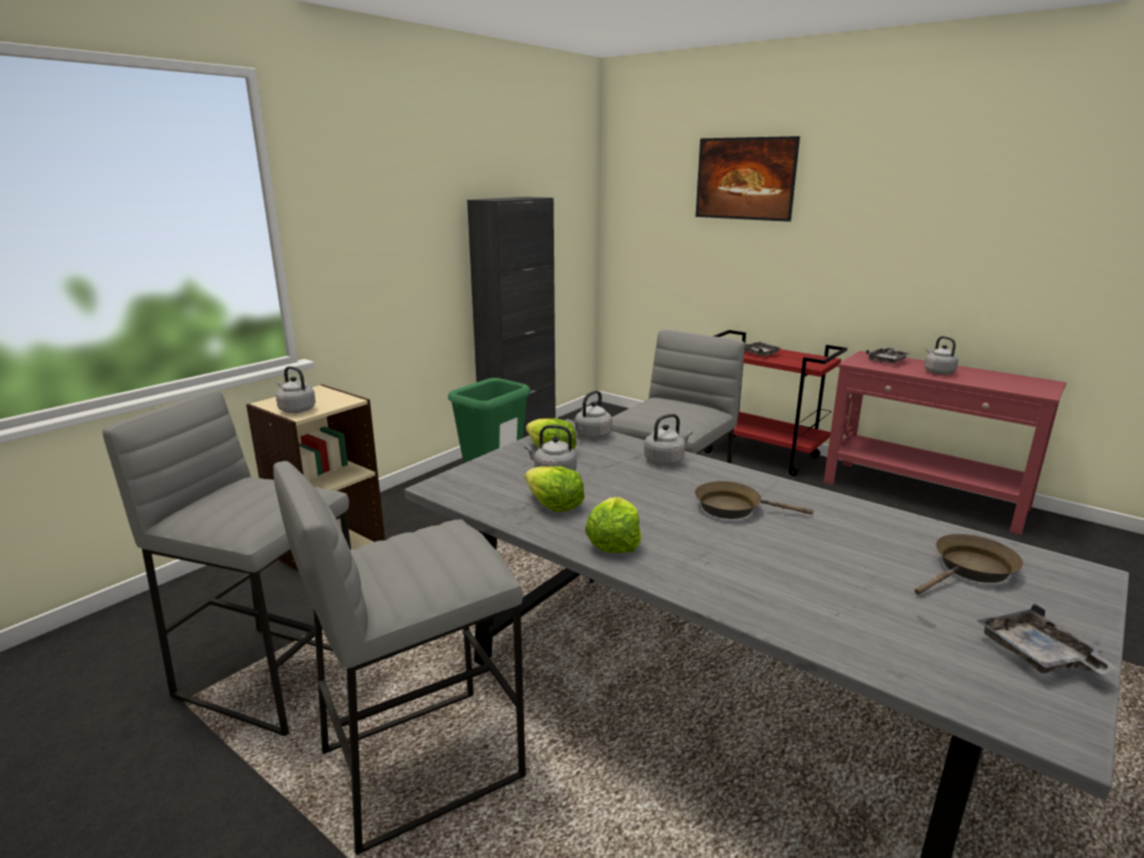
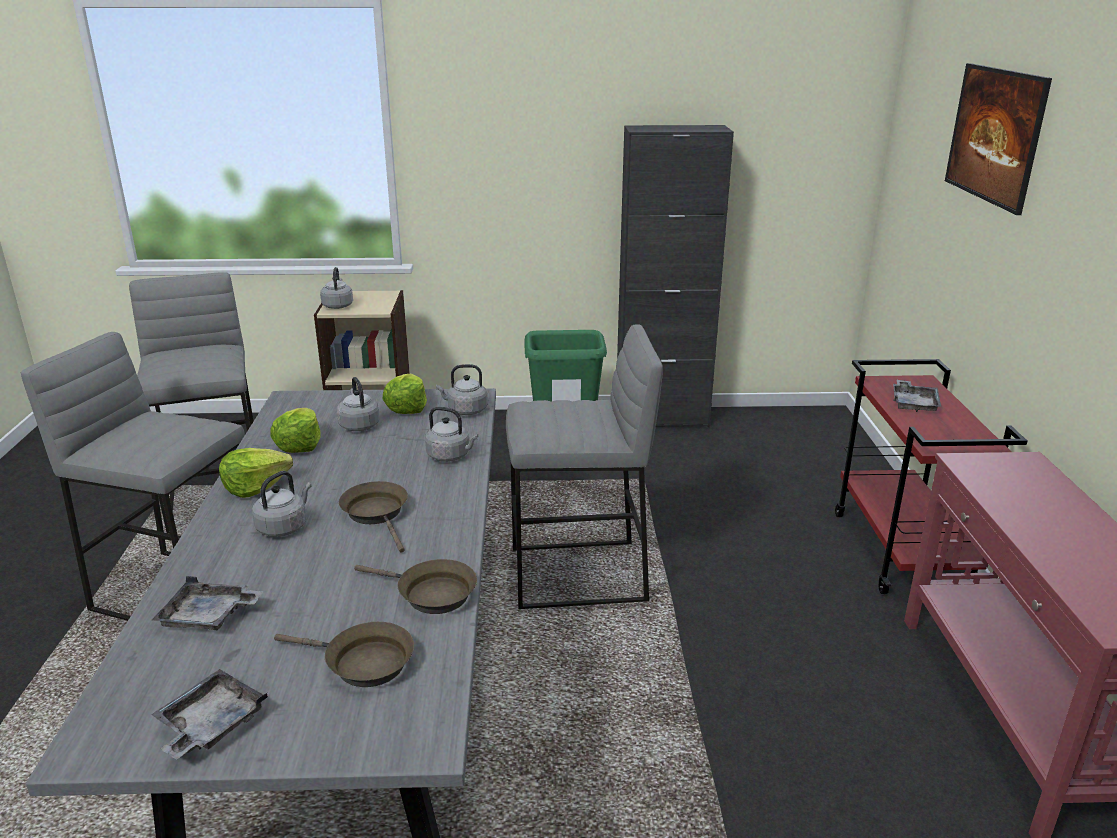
camera: 50 degrees right, 5 degrees up
(884, 522) = (431, 594): none -> brown frying pan
(887, 361) = (1027, 480): grey tray -> grey tray (208, 616)
(938, 372) = (1050, 525): grey kettle -> grey kettle (284, 526)

